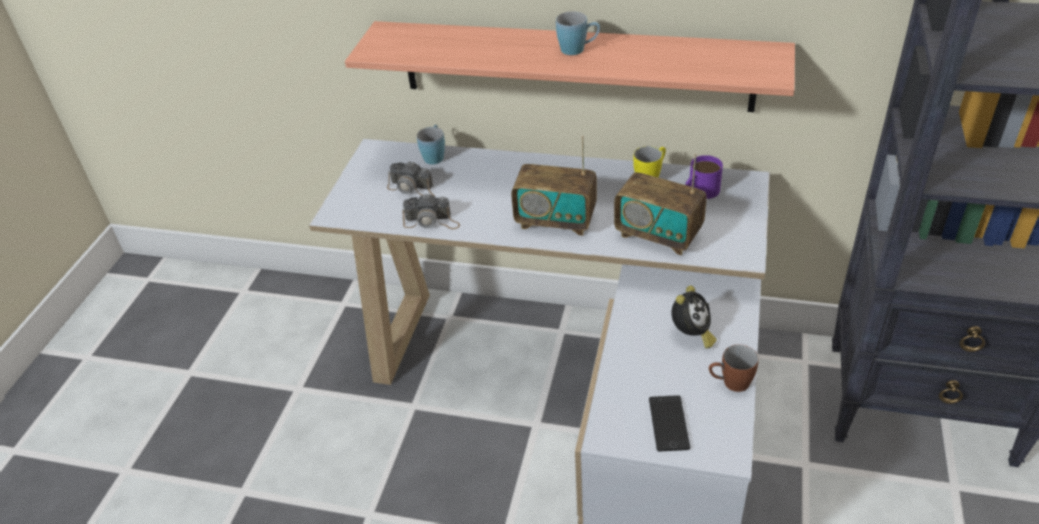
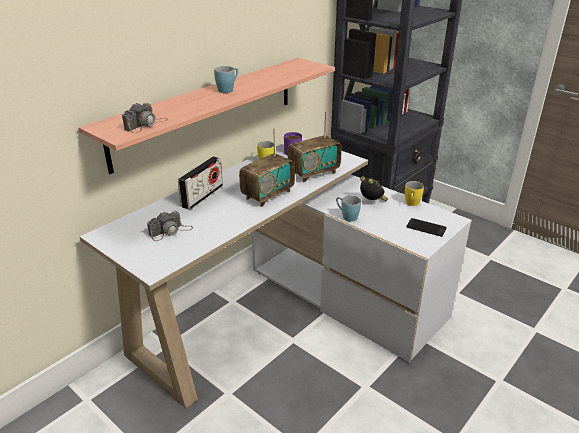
camera: 65 degrees left, 10 degrees down
(431, 221) = (215, 233): camera -> camera (146, 124)
(434, 155) = (146, 214): blue mug -> blue mug (346, 216)
(506, 172) = (202, 196): none -> radio
(730, 383) = (411, 204): brown mug -> yellow mug

